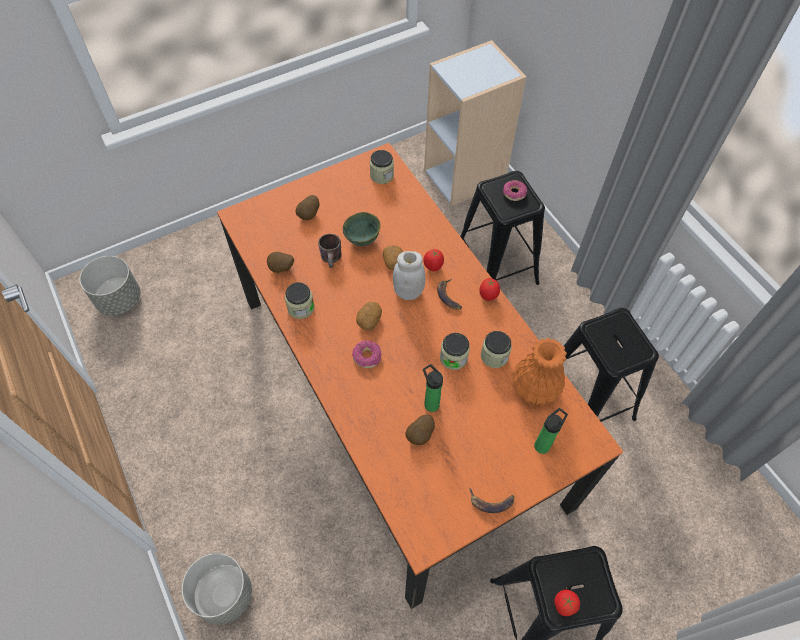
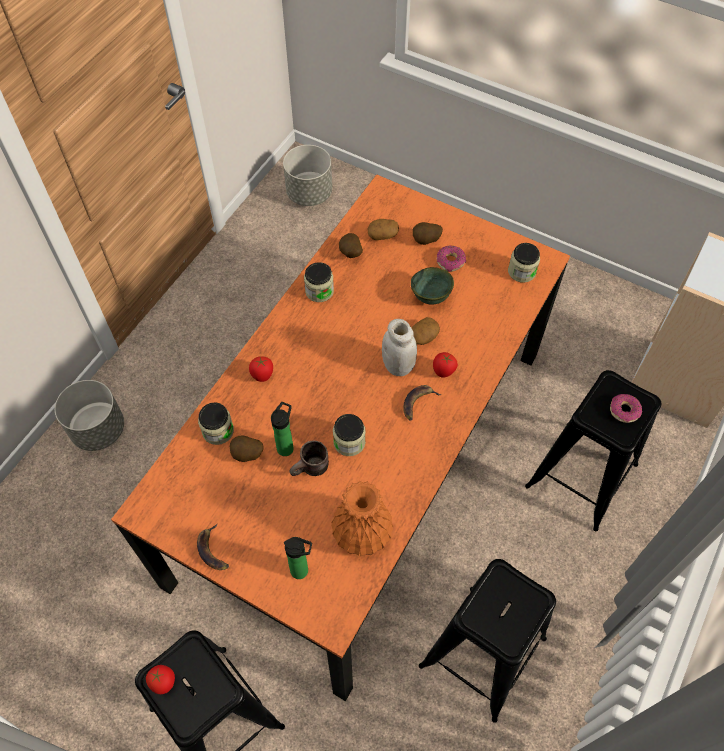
camera: 60 degrees right, 0 degrees up
(333, 259) = (390, 286): brown mug -> brown mug (311, 470)
(367, 356) = (303, 369): donut -> donut (450, 261)
(369, 320) = (343, 350): potato -> potato (383, 234)
(488, 296) = (444, 438): tomato -> tomato (262, 376)
(494, 356) = (375, 478): jar -> jar (218, 431)

